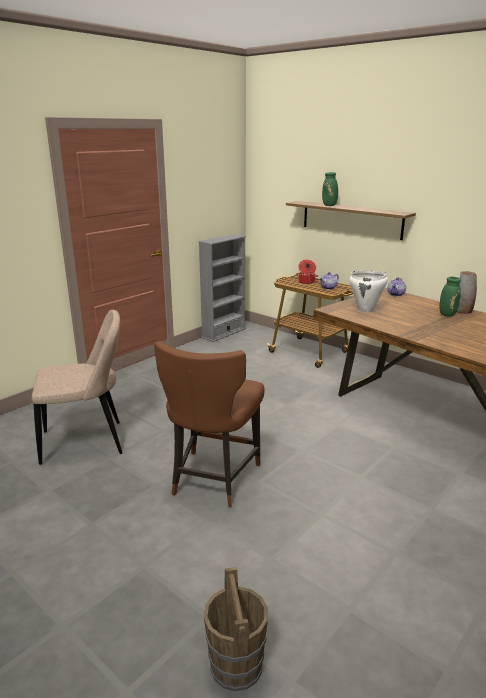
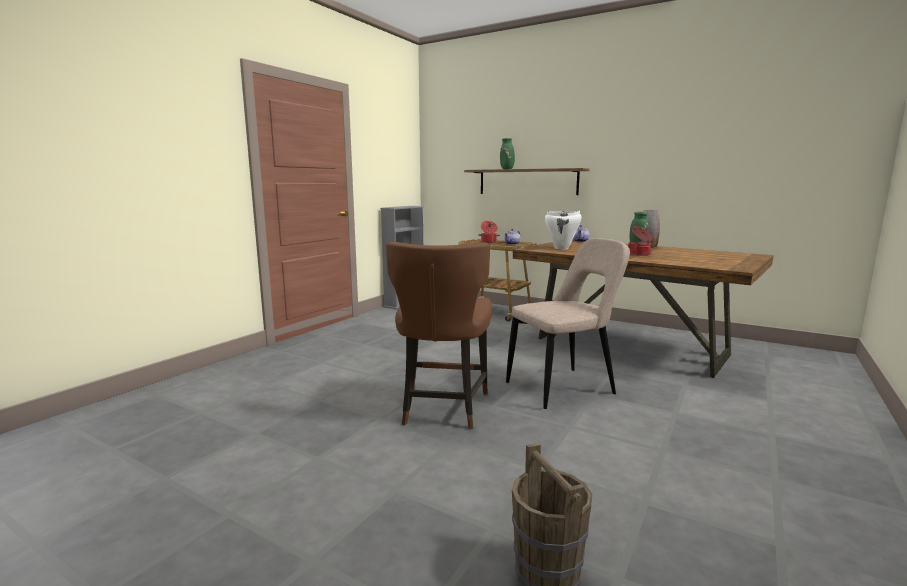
camera: 10 degrees left, 10 degrees down
(87, 442) = (288, 389): beige chair -> beige chair (564, 387)
(439, 330) = (639, 254): none -> cooking pot

